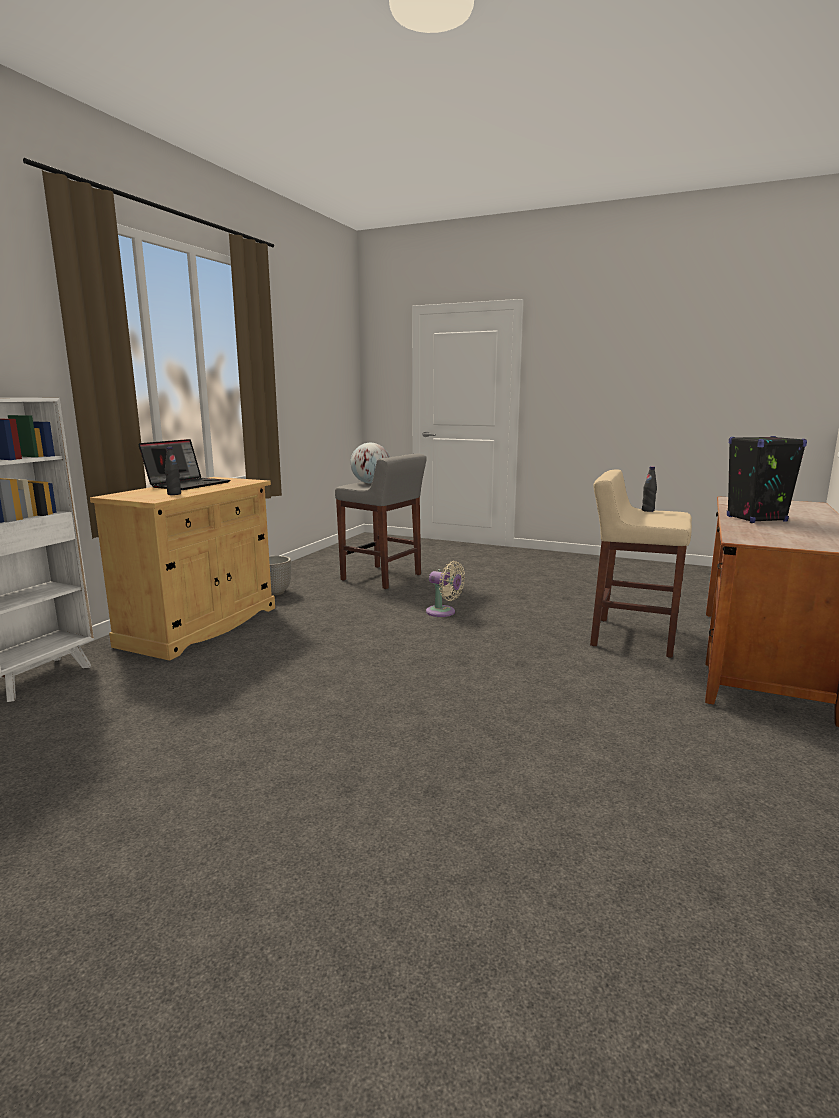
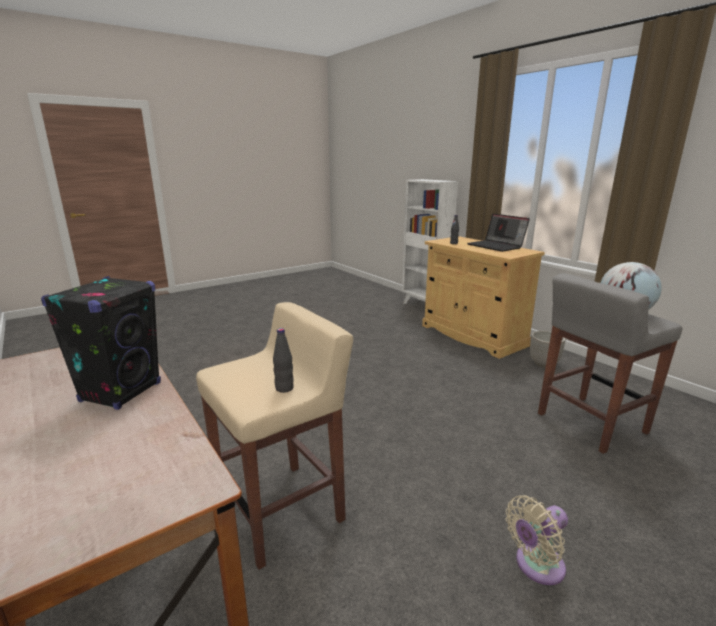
camera: 120 degrees right, 5 degrees up
(443, 612) = (444, 422): beige fan -> beige fan (536, 566)

